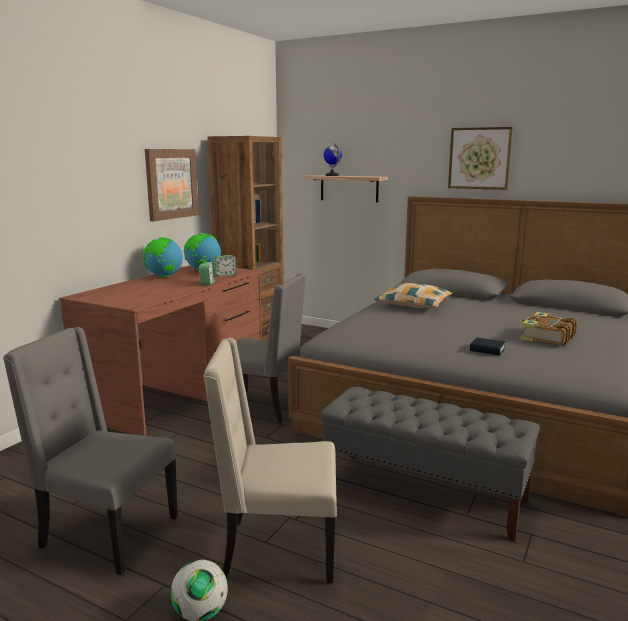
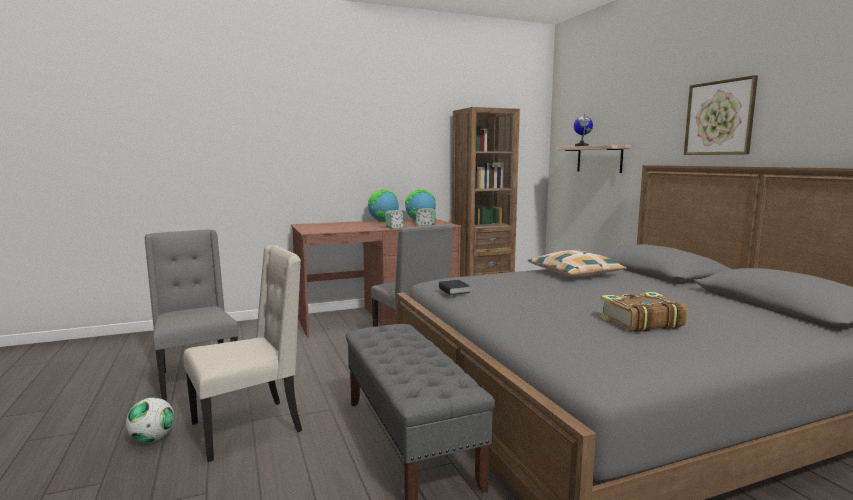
camera: 40 degrees right, 5 degrees down
(171, 184) = (410, 149): picture -> none
(277, 549) = (249, 427): beige chair -> beige chair turned 105 degrees clockwise
(487, 350) = (536, 316): book -> book (454, 291)

